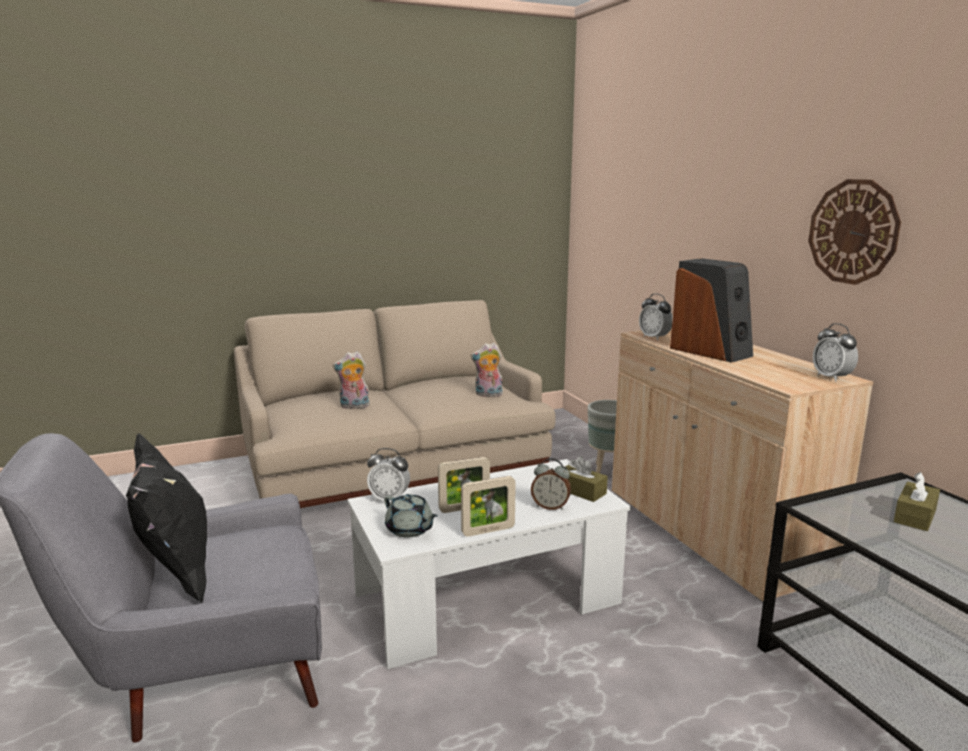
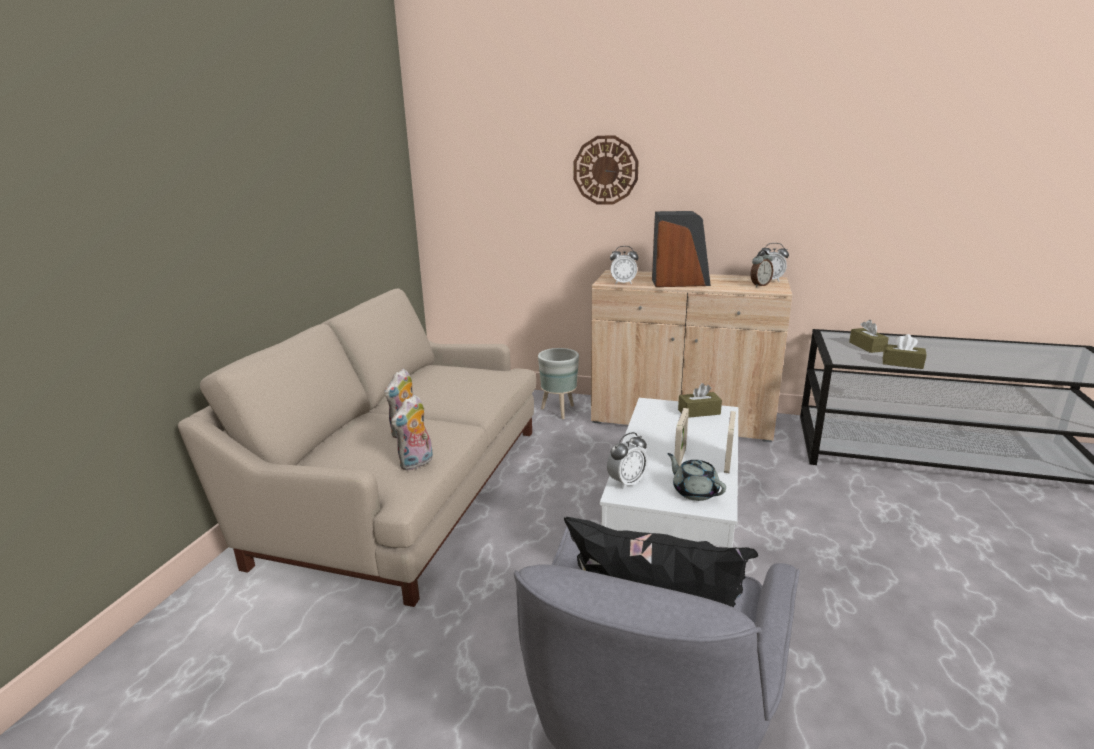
camera: 50 degrees left, 5 degrees up
(410, 530) = (694, 491): grey teapot -> grey teapot turned 120 degrees counterclockwise
(488, 395) = (484, 376): plush toy -> plush toy (417, 463)
(550, 506) = (712, 429): alarm clock -> alarm clock (759, 285)
(853, 232) = (761, 179): wall clock -> wall clock (605, 170)
(899, 549) = (902, 363): none -> brown tissue box

